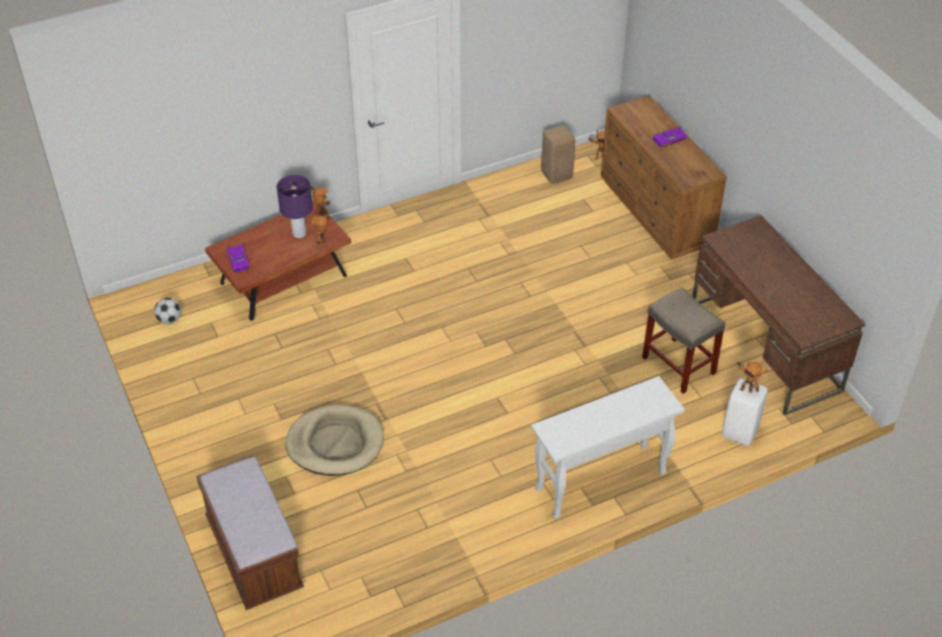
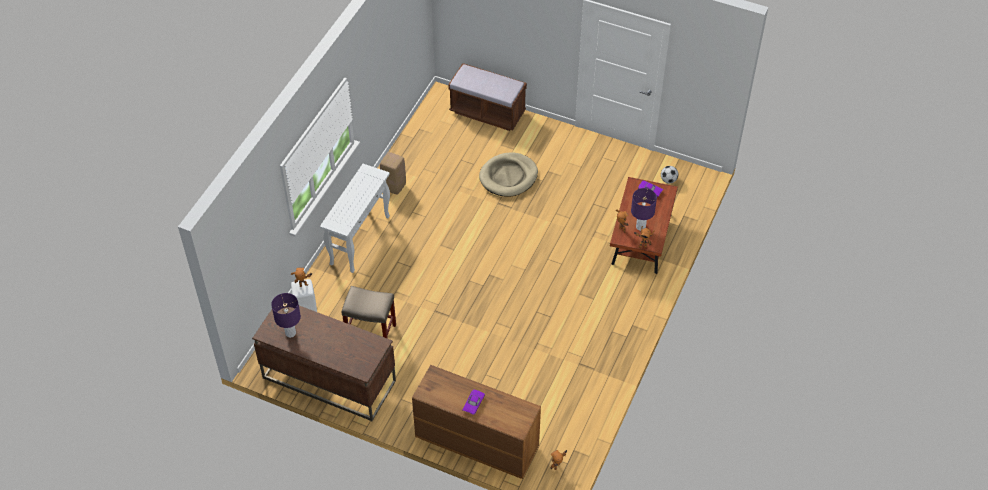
camera: 140 degrees right, 5 degrees up
(556, 175) = (570, 428): beige stool -> beige stool (394, 186)
(814, 303) = (290, 333): none -> purple table lamp

